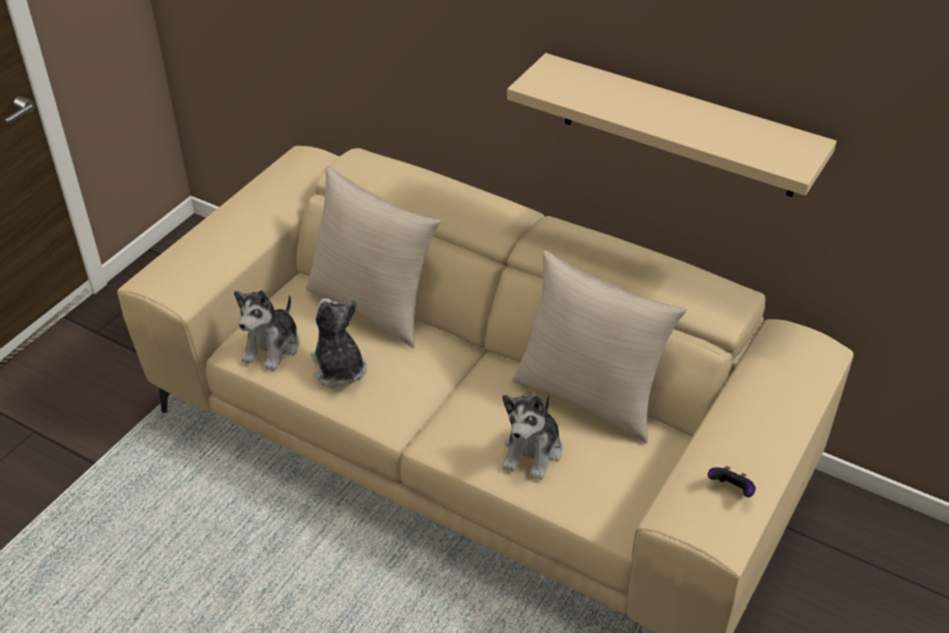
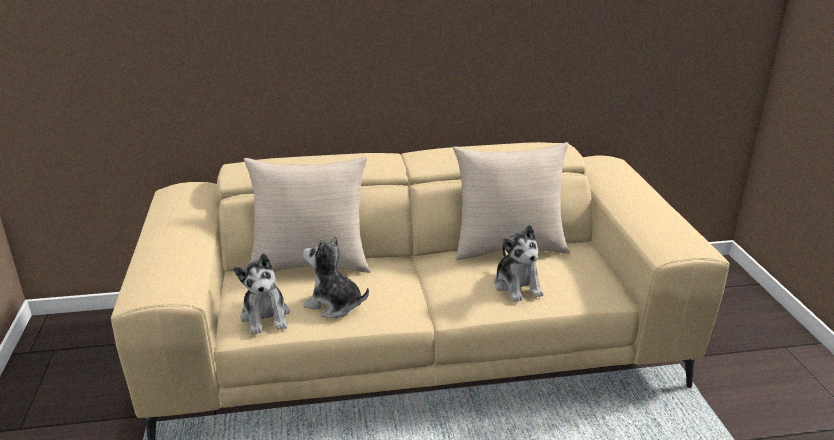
camera: 40 degrees left, 15 degrees down
(679, 126) = (489, 44): beige shelf -> none
(731, 490) = (673, 227): game controller -> none

